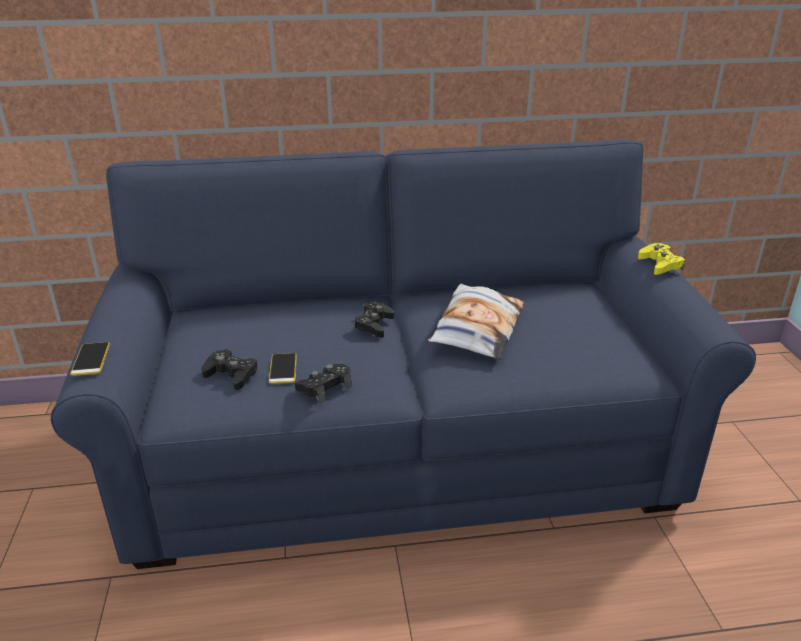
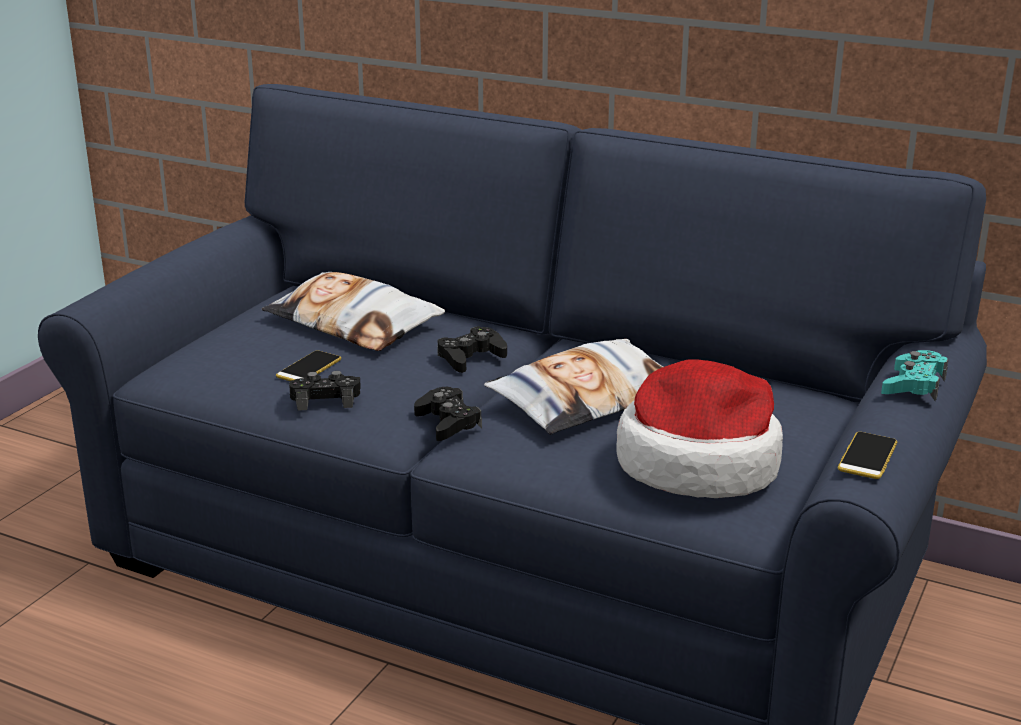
camera: 35 degrees right, 5 degrees down
(91, 359) = (107, 287): phone -> phone (867, 456)
(231, 375) = (252, 357): black game controller -> black game controller (448, 422)
(268, 326) = (353, 323): none -> pillow
(585, 347) = (699, 464): none -> hat
(660, 265) = (914, 385): yellow game controller -> turquoise game controller

